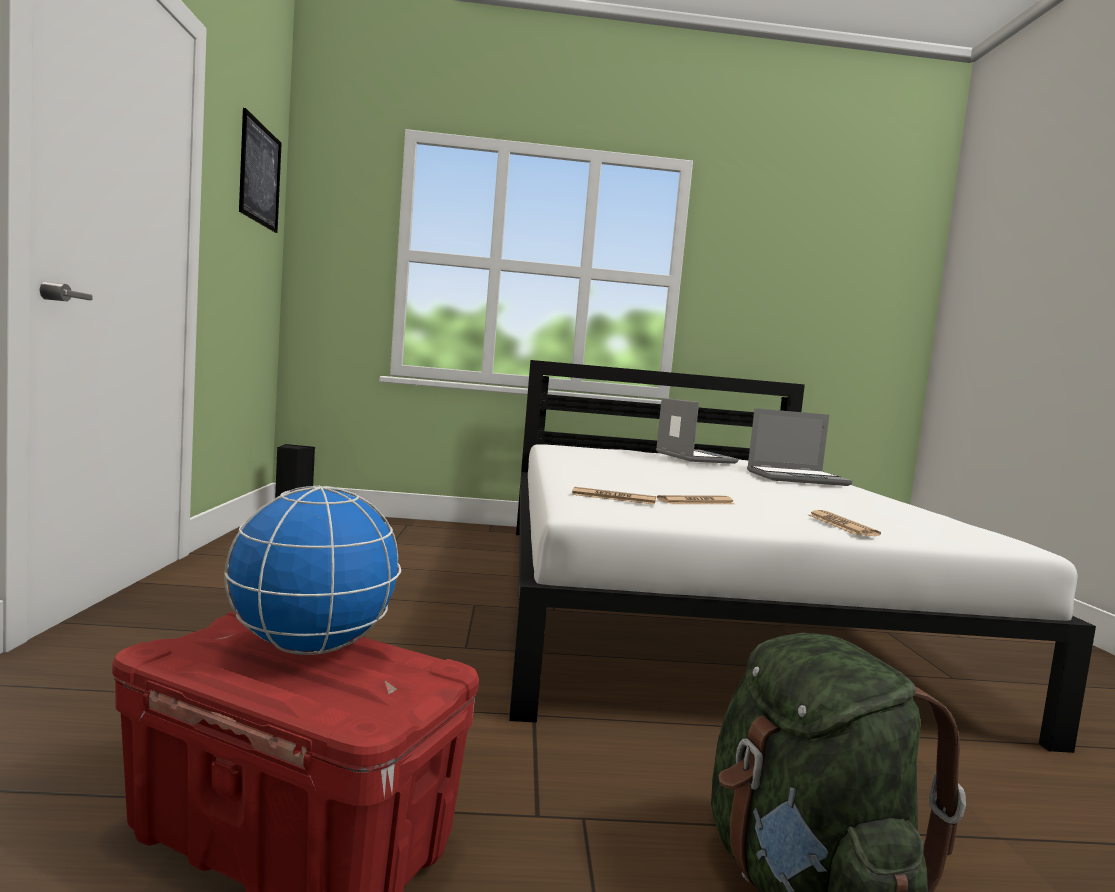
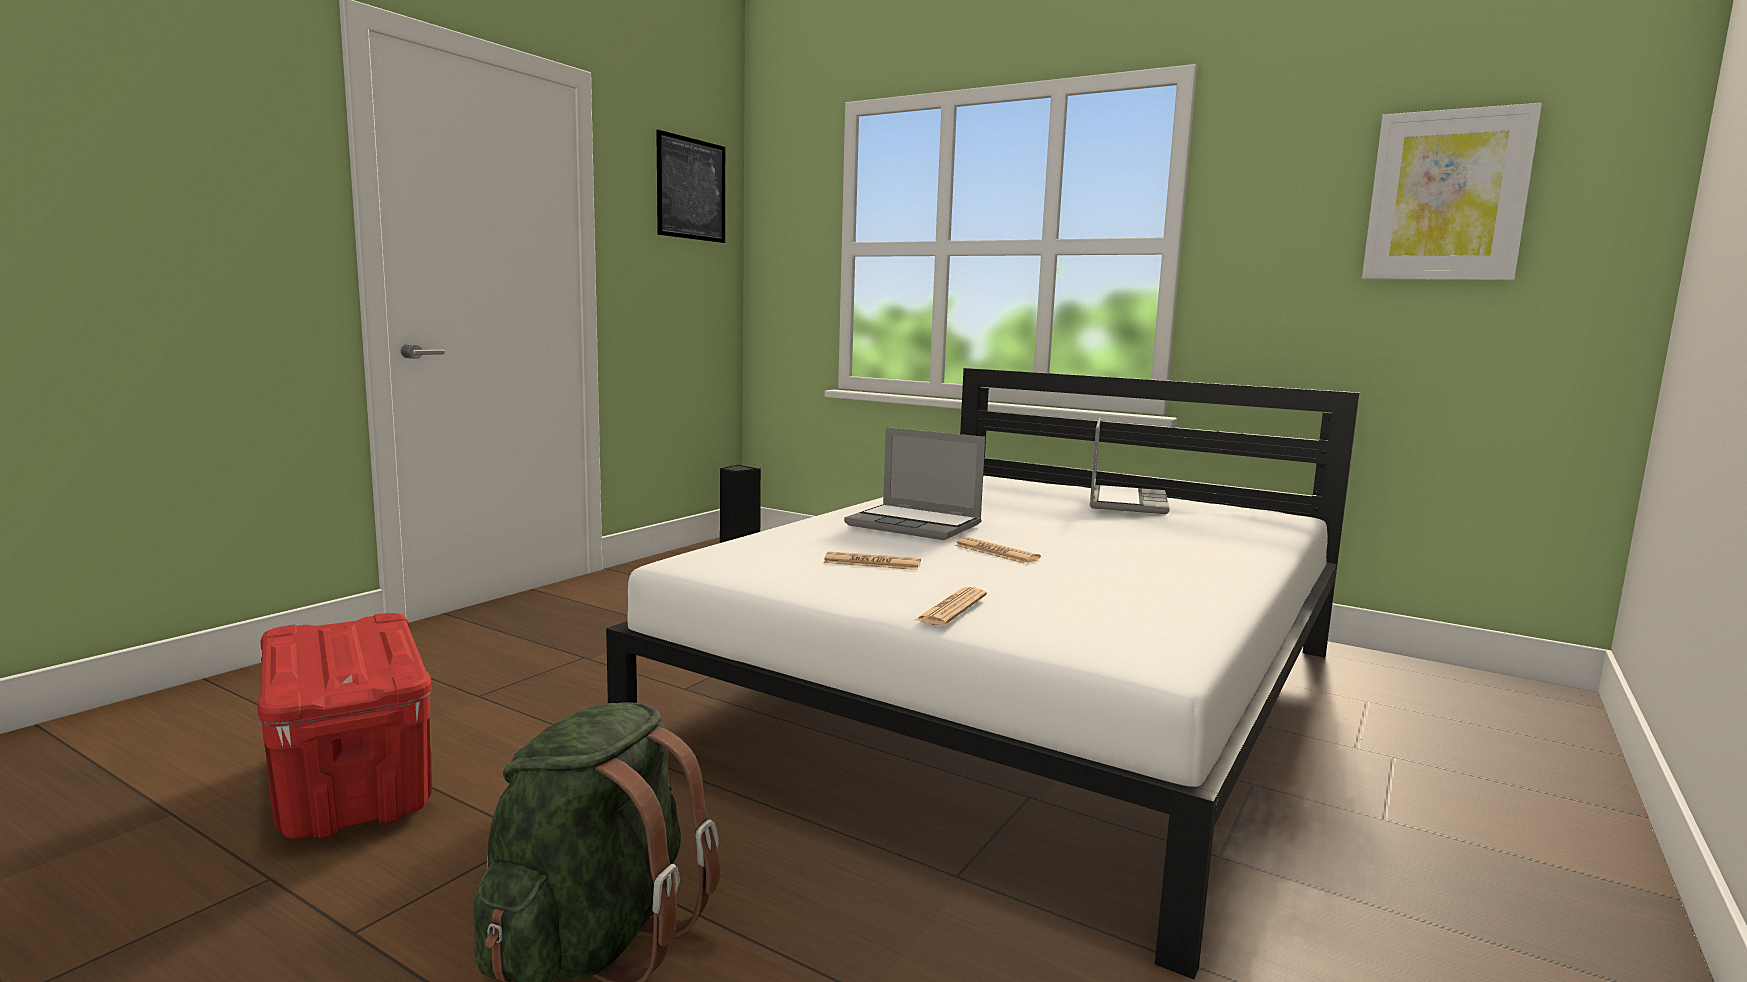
camera: 35 degrees right, 5 degrees up
(313, 647) = (361, 645): globe -> none
(613, 498) = (774, 550): newspaper -> newspaper (996, 552)
(797, 478) = (1186, 542): laptop -> laptop (916, 525)
(833, 269) = (1447, 196): none -> picture

